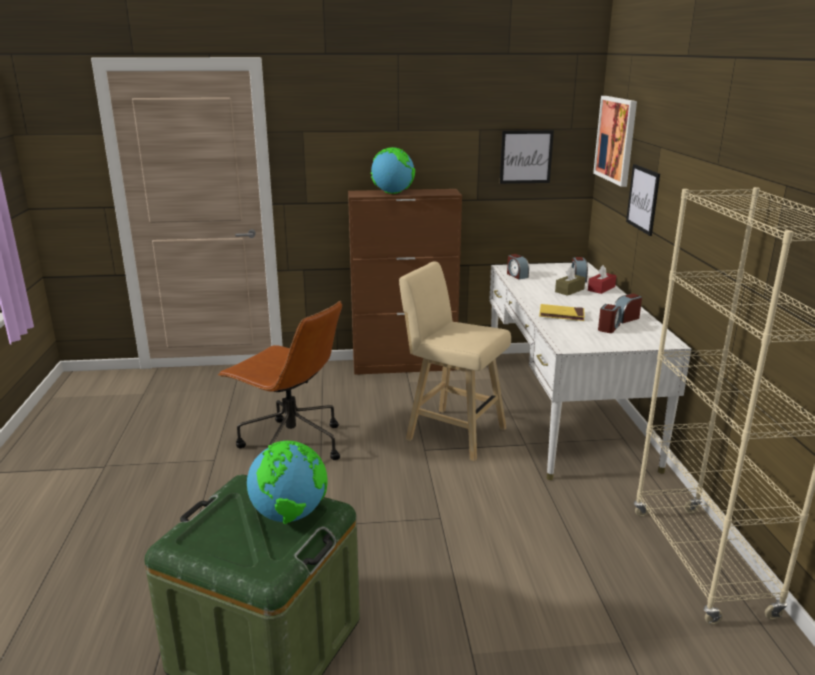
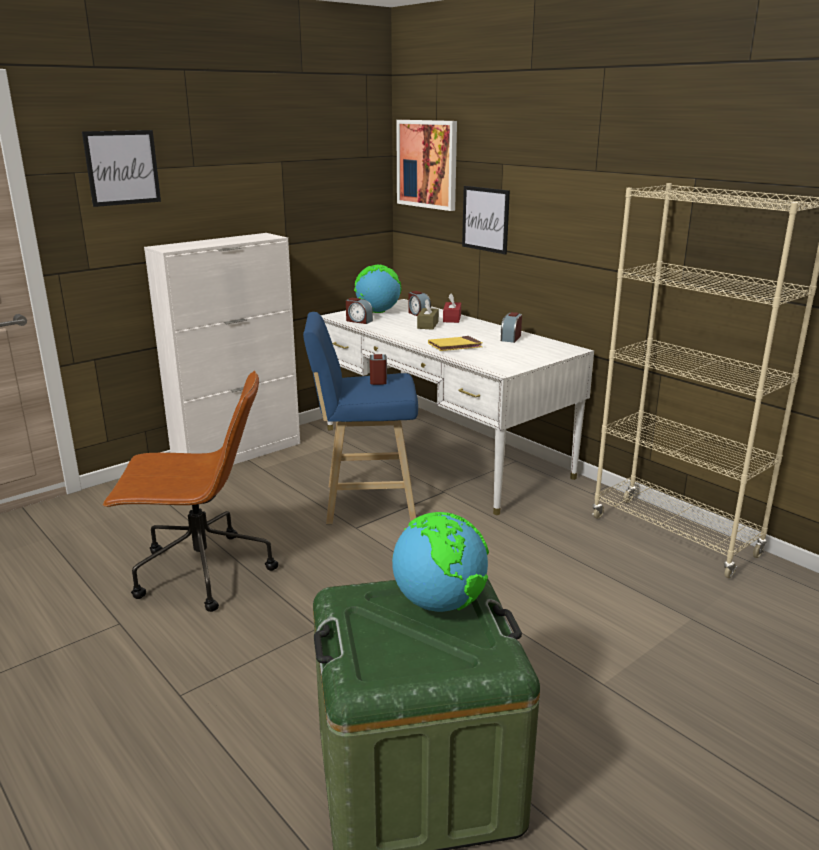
camera: 35 degrees left, 0 degrees up
(392, 193) = (206, 243): globe -> globe (377, 312)
(405, 365) = (238, 453): brown cabinet -> white cabinet
(452, 433) = (364, 503): beige stool -> blue stool
(526, 157) = (330, 190): picture -> picture (122, 167)
(608, 328) = (510, 348): alarm clock -> alarm clock (378, 379)

